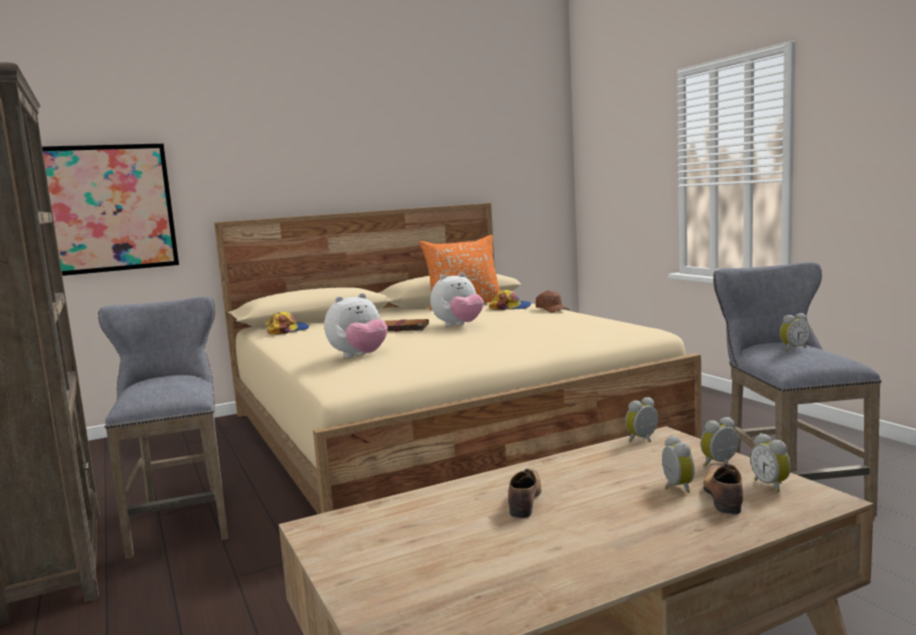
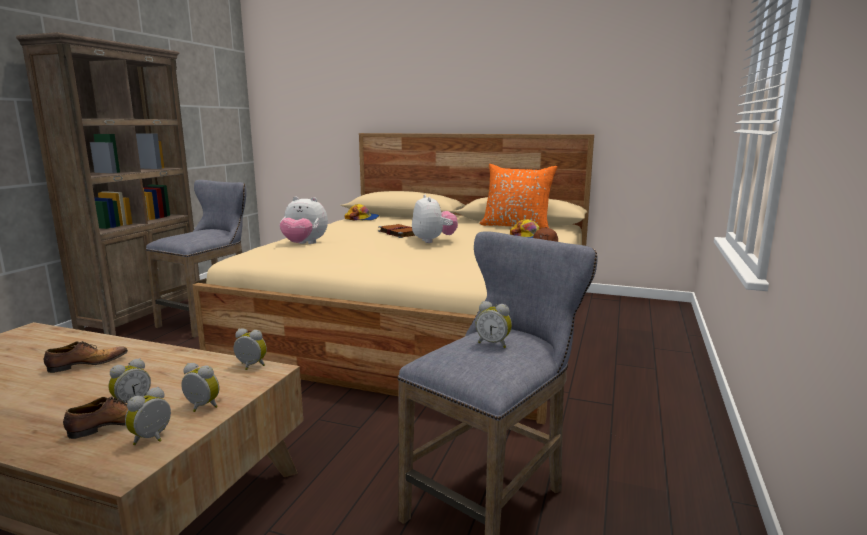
camera: 45 degrees right, 5 degrees up
(104, 209) = (303, 118): picture -> none
(458, 325) = (433, 241): plush toy -> plush toy turned 120 degrees counterclockwise

